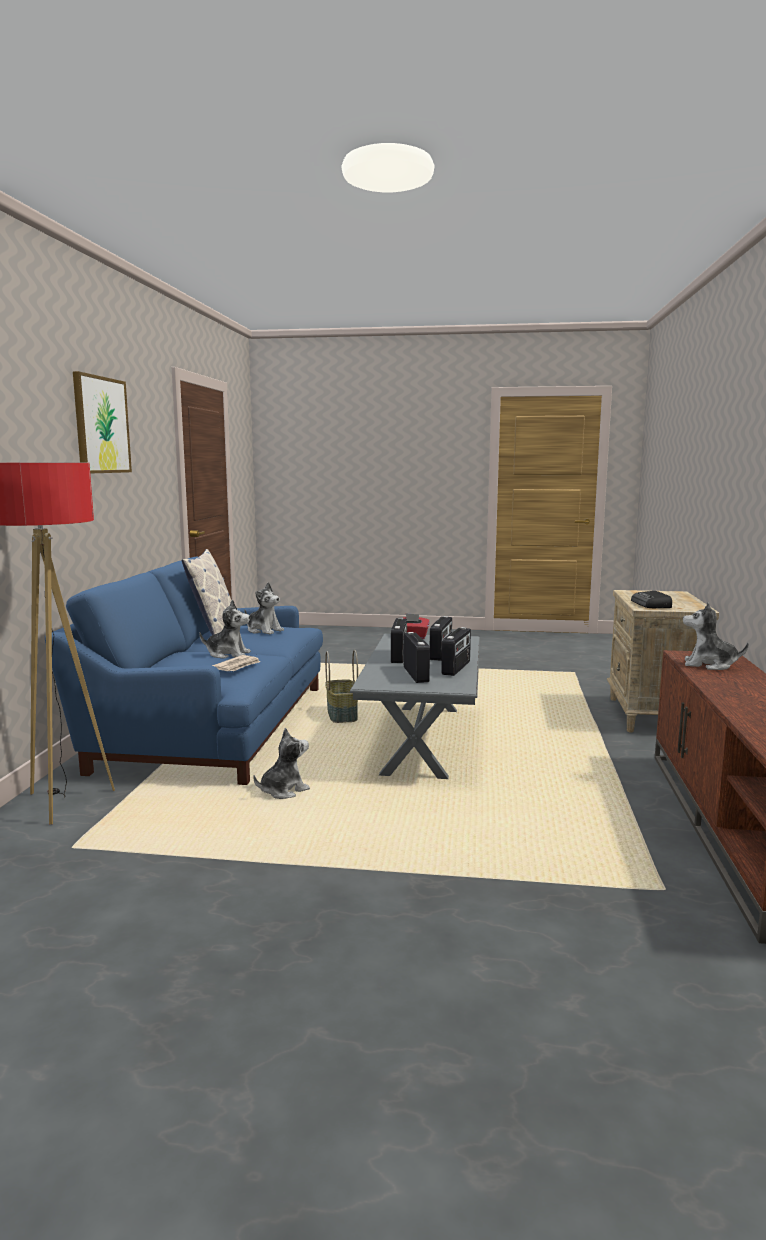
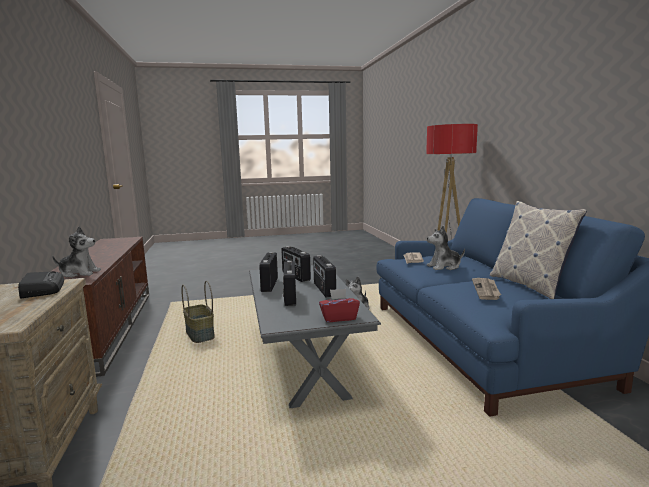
camera: 160 degrees right, 0 degrees up
(101, 425) = (576, 80): picture -> none
(264, 630) = (486, 290): plush toy -> newspaper
(343, 715) = (400, 375): basket -> basket (199, 334)

